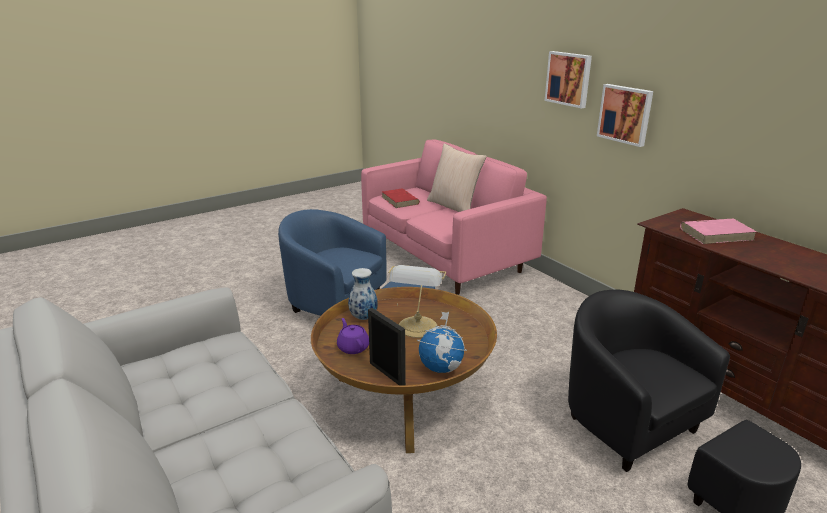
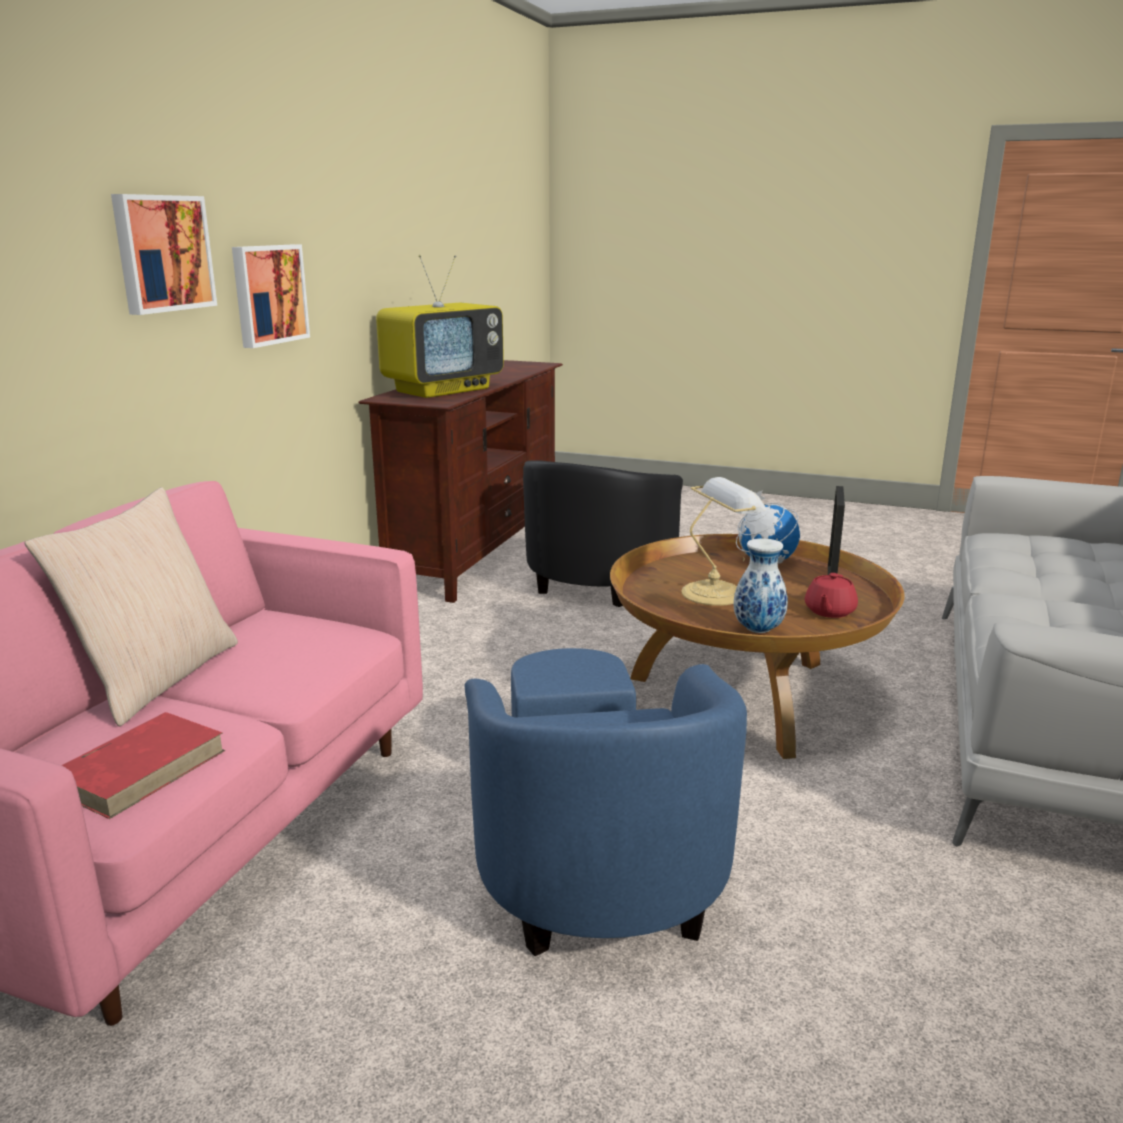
camera: 125 degrees left, 5 degrees down
(353, 347) = (829, 611): purple teapot -> red teapot
(717, 234) = (443, 390): pink book -> television

